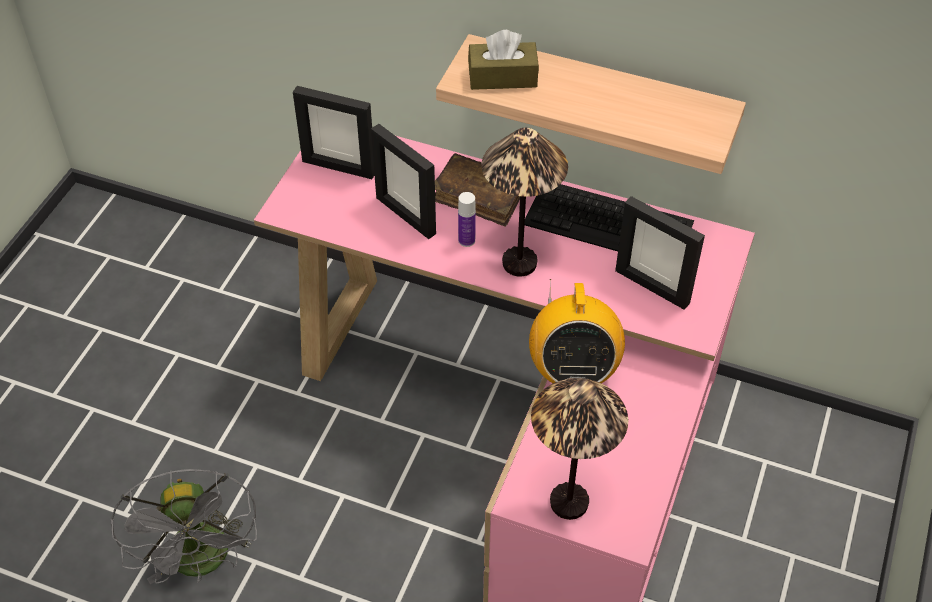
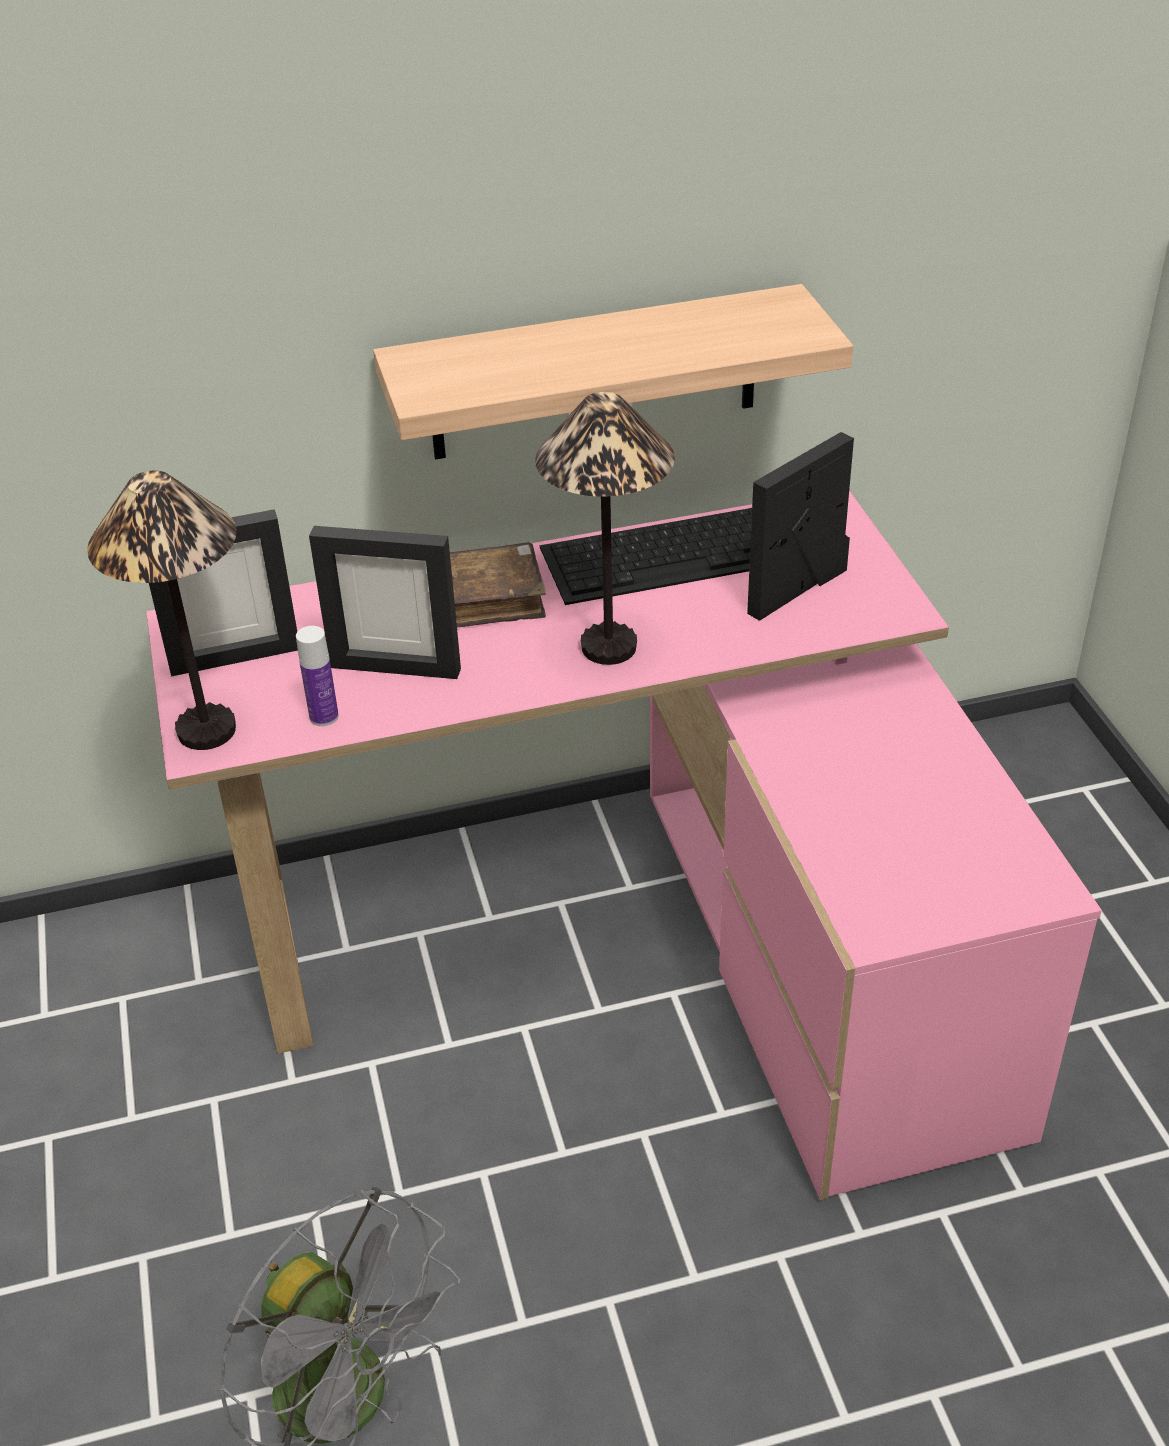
camera: 35 degrees left, 10 degrees down
(466, 240) = (511, 656): bottle -> bottle (324, 717)
(502, 77) = (477, 372): brown tissue box -> none
(568, 502) = (934, 897): table lamp -> table lamp (205, 731)
(573, 372) = (777, 751): radio -> none
(653, 285) = (797, 591): picture frame -> picture frame turned 135 degrees clockwise

